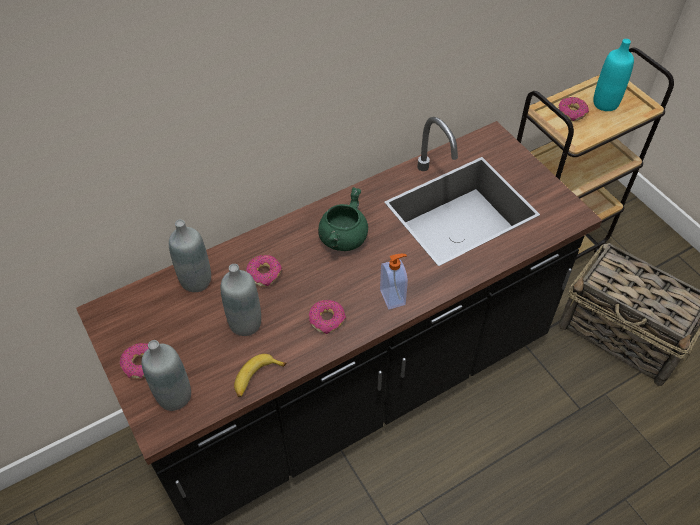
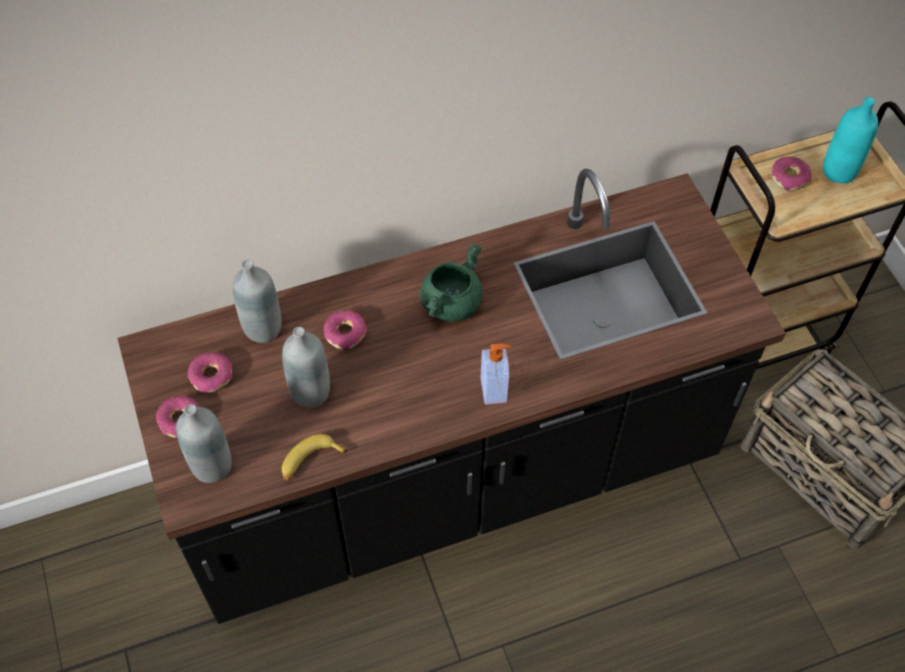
camera: 10 degrees right, 5 degrees up
(327, 320) = (408, 405): donut -> donut (212, 376)

